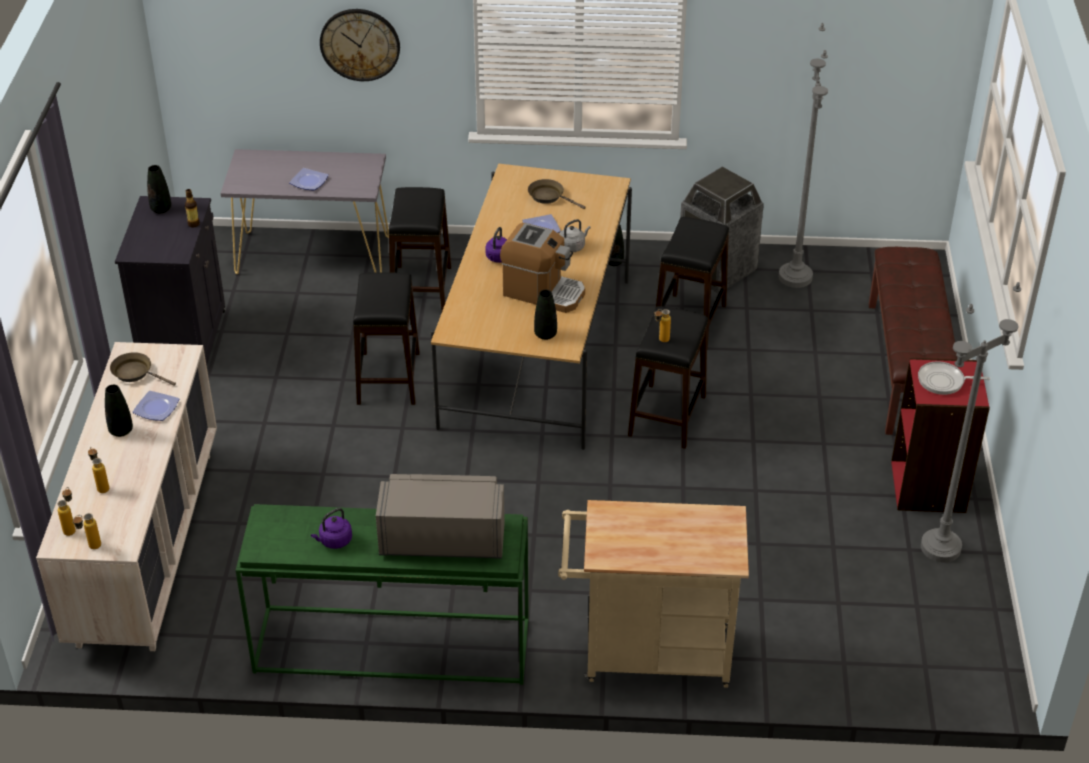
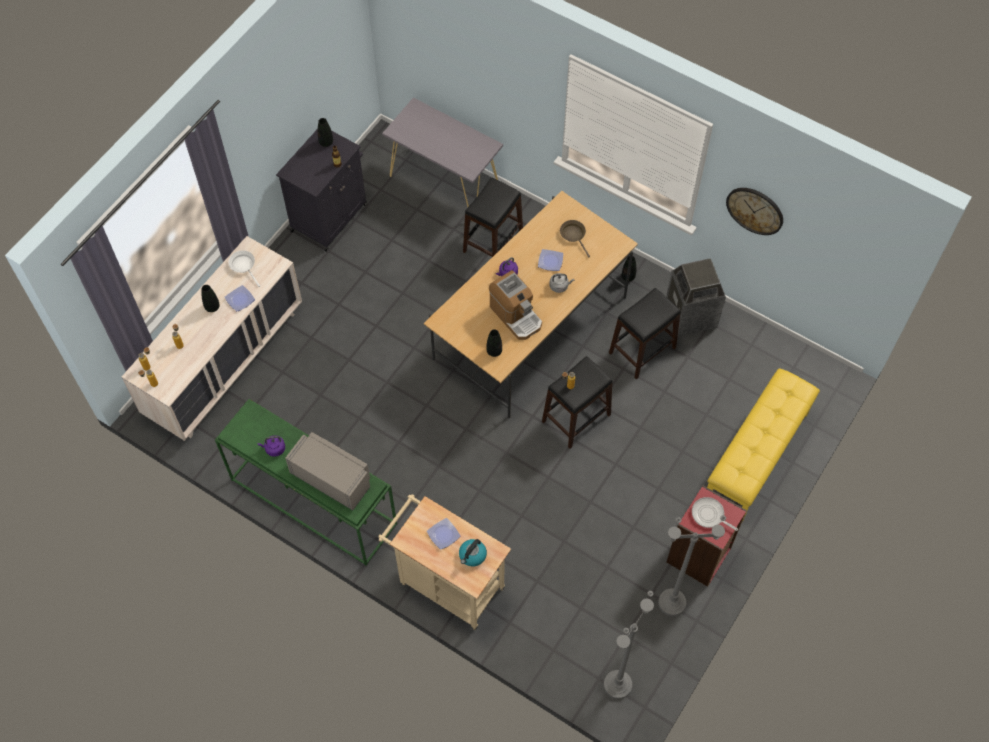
camera: 30 degrees right, 20 degrees up
(135, 373) = (244, 266): brown frying pan -> white frying pan
(310, 181) = (441, 148): plate -> plate (444, 535)
(360, 44) = (494, 77): wall clock -> wall clock (755, 210)
(388, 378) = (429, 305): black stool -> none
(703, 534) = (472, 555): none -> kettle
(795, 277) = (738, 346): grey floor lamp -> grey floor lamp (617, 685)
(907, 368) = (756, 457): brown bench -> yellow bench

